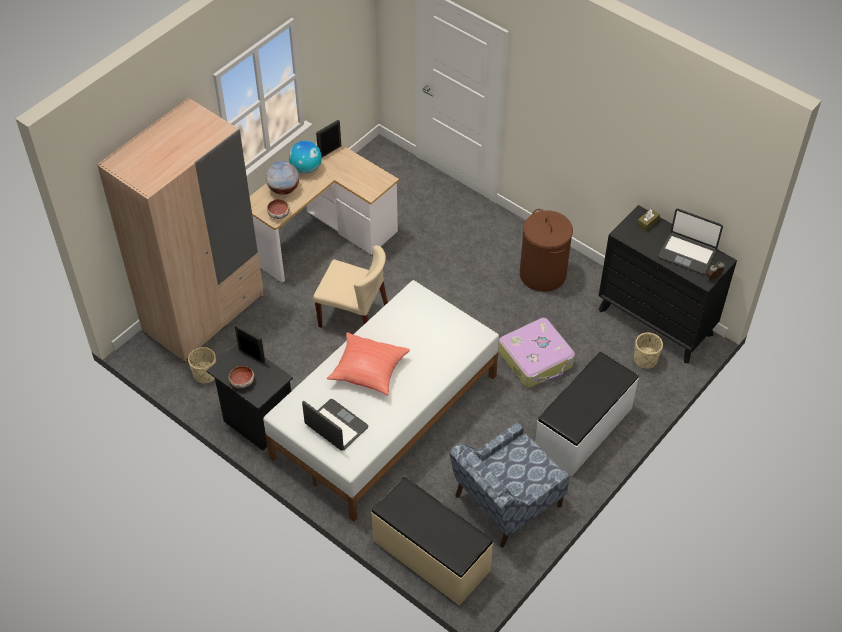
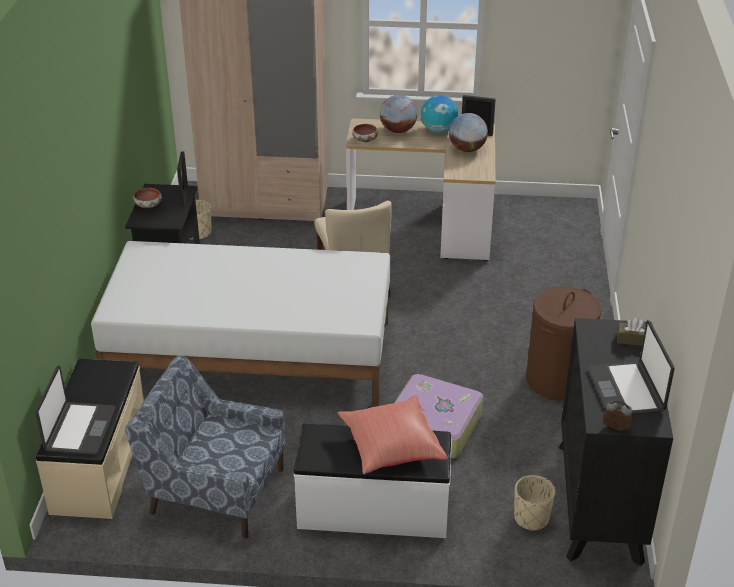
camera: 55 degrees right, 15 degrees down
(336, 426) = (152, 284): laptop -> laptop (79, 429)
(345, 168) = (467, 149): none -> globe
(368, 371) = (239, 274): red pillow -> red pillow (390, 448)

